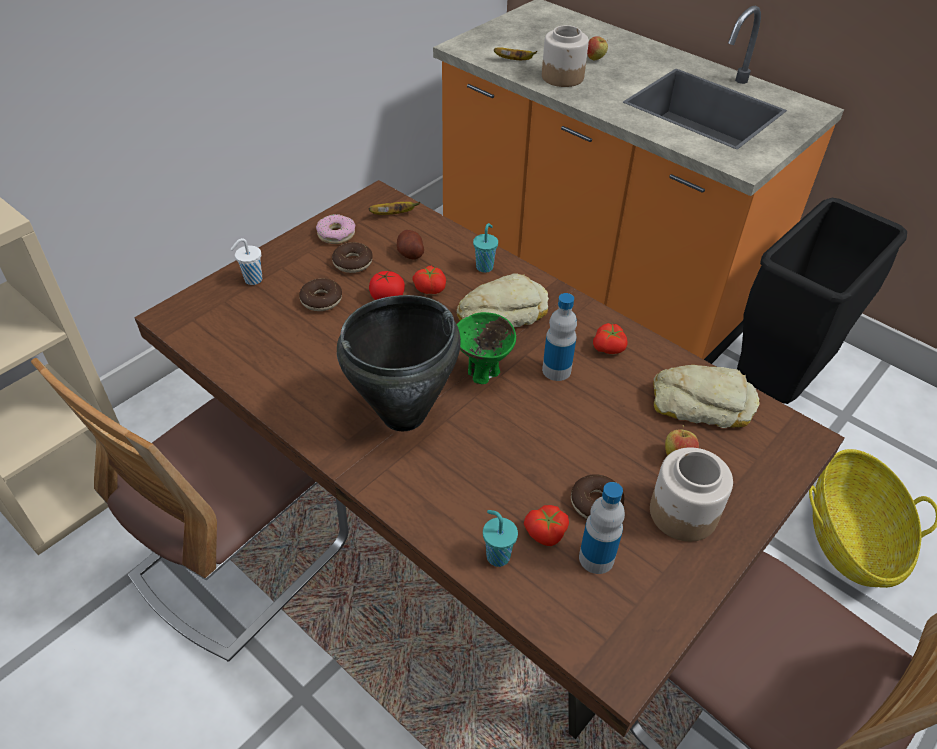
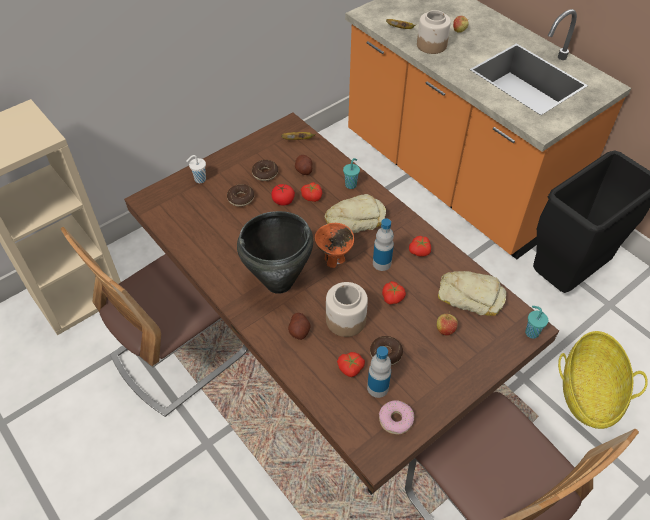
camera: 10 degrees right, 5 degrees up
(336, 234) = (258, 151): donut -> donut (395, 419)
(451, 485) = (299, 331): none -> potato
(483, 374) = (334, 260): green bowl -> orange bowl
(497, 555) = (318, 378): turquoise cup -> turquoise cup (531, 332)
(586, 417) = (393, 297): none -> tomato
(682, 512) = (438, 366): jar -> jar (345, 319)

